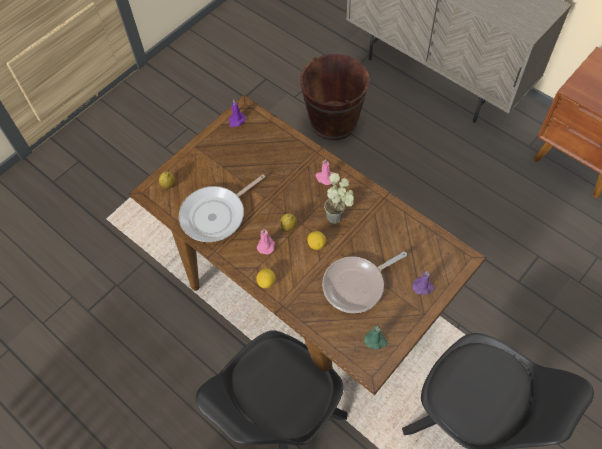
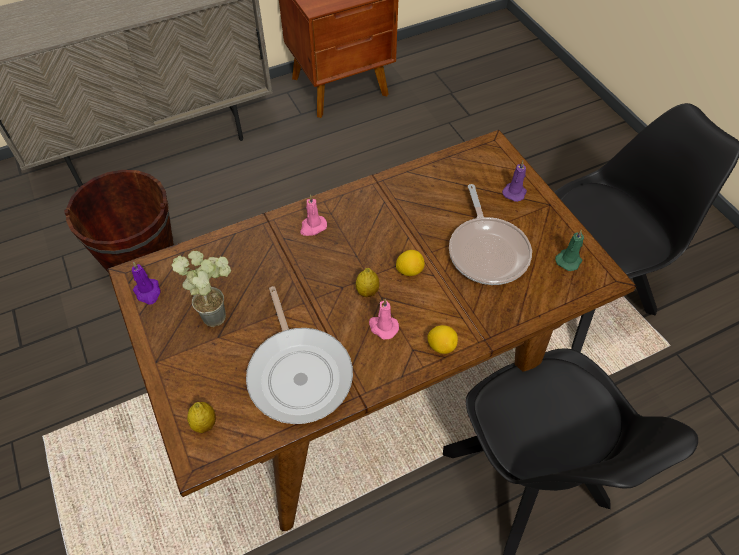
camera: 70 degrees left, 5 degrees down
(339, 217) = (381, 233): potted plant -> potted plant (218, 312)

